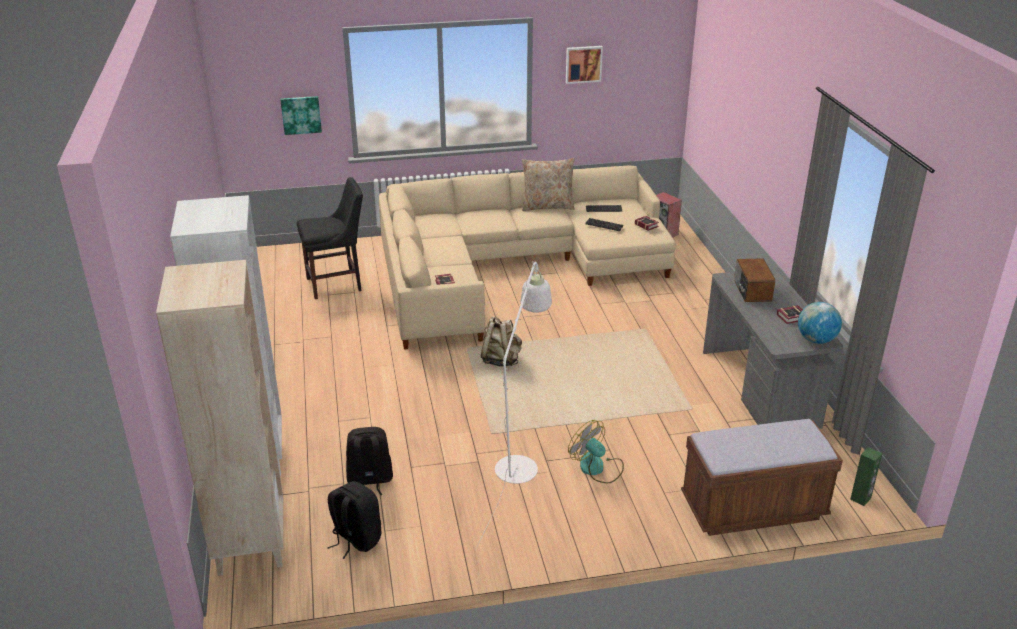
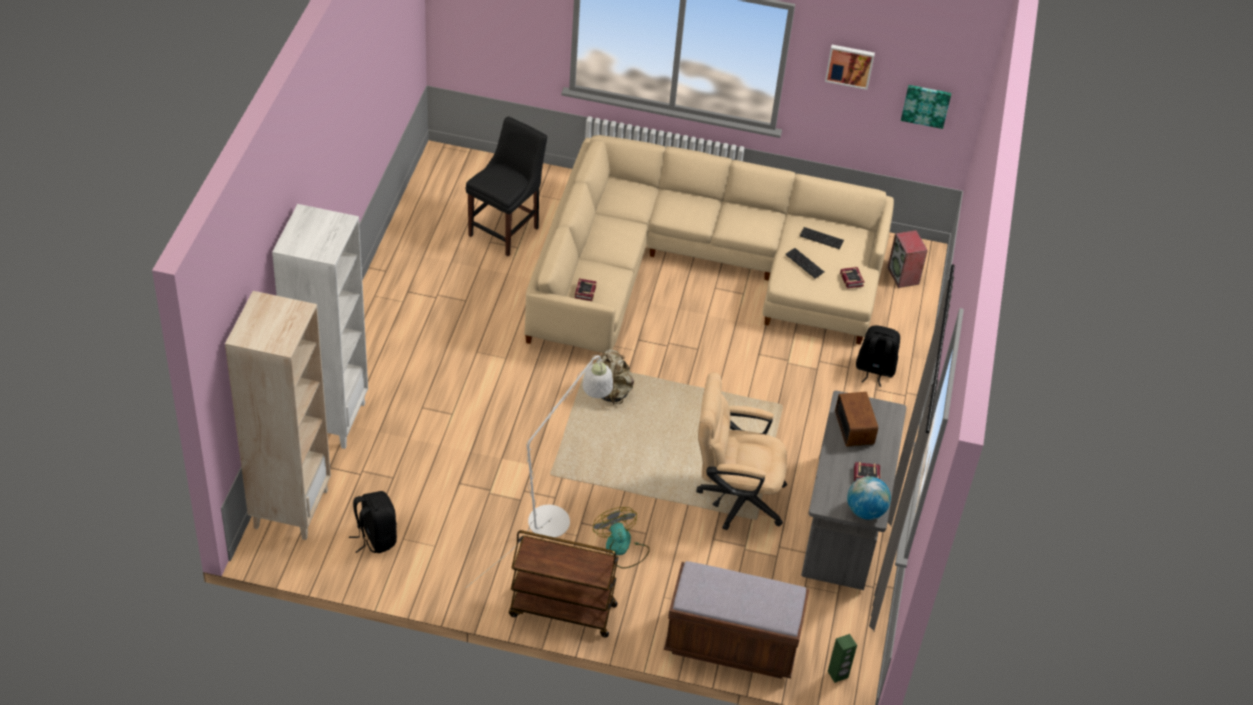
camera: 20 degrees right, 15 degrees up
(301, 115) = (518, 34): picture -> picture (926, 105)
(337, 284) = (506, 230): black chair -> black chair turned 60 degrees counterclockwise
(369, 480) = (416, 483): black backpack -> black backpack (874, 370)
(547, 206) = (764, 212): beige pillow -> none
(581, 537) = (561, 611): none -> brown cart
(660, 399) = (733, 497): none -> beige office chair
(751, 291) = (855, 427): radio -> radio turned 150 degrees clockwise

